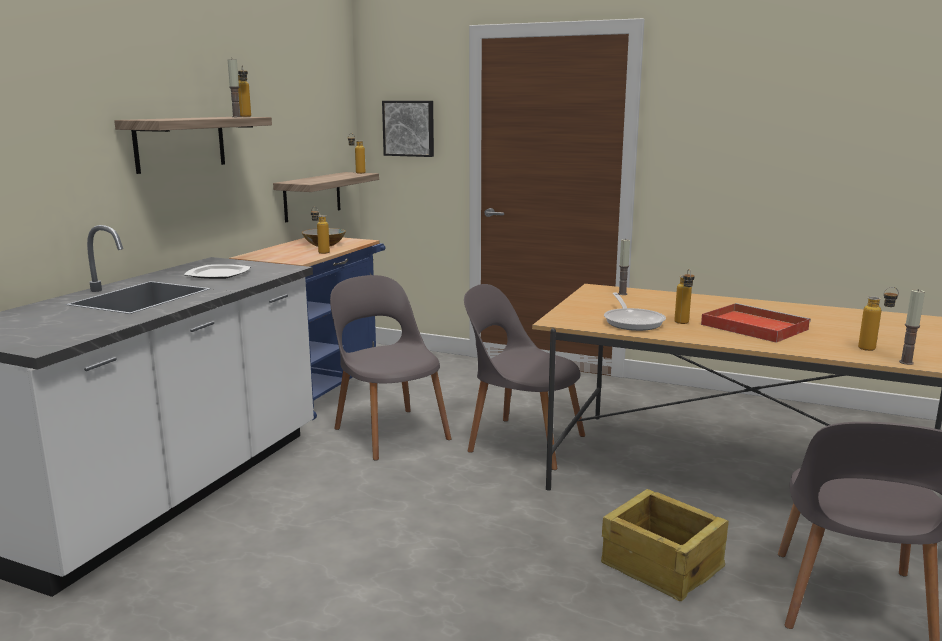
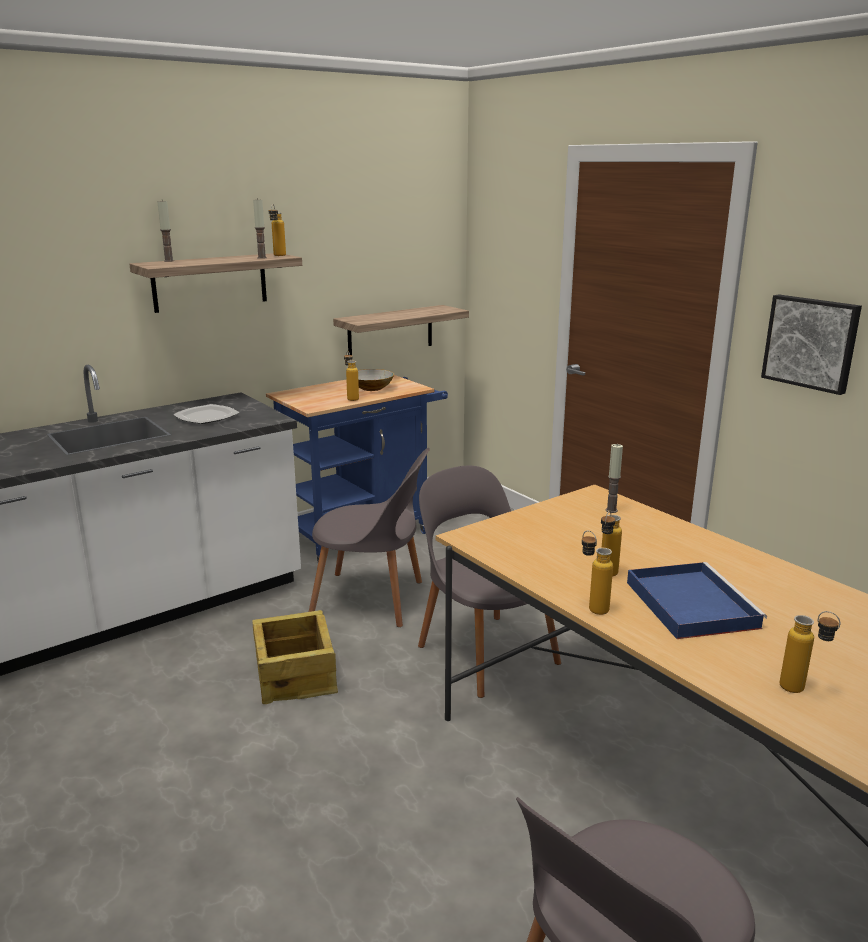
camera: 30 degrees right, 5 degrees up
(357, 173) = (447, 308): bottle -> bottle (592, 607)
(390, 432) = (372, 599): grey chair -> grey chair turned 105 degrees clockwise
(409, 128) = (508, 262): picture -> picture (811, 342)
(632, 321) = (551, 557): frying pan -> none
(661, 564) = (460, 861): crate -> crate (296, 674)
(752, 326) = (689, 603): red tray -> blue tray
(906, 362) = (810, 731): candle -> candle (169, 261)

